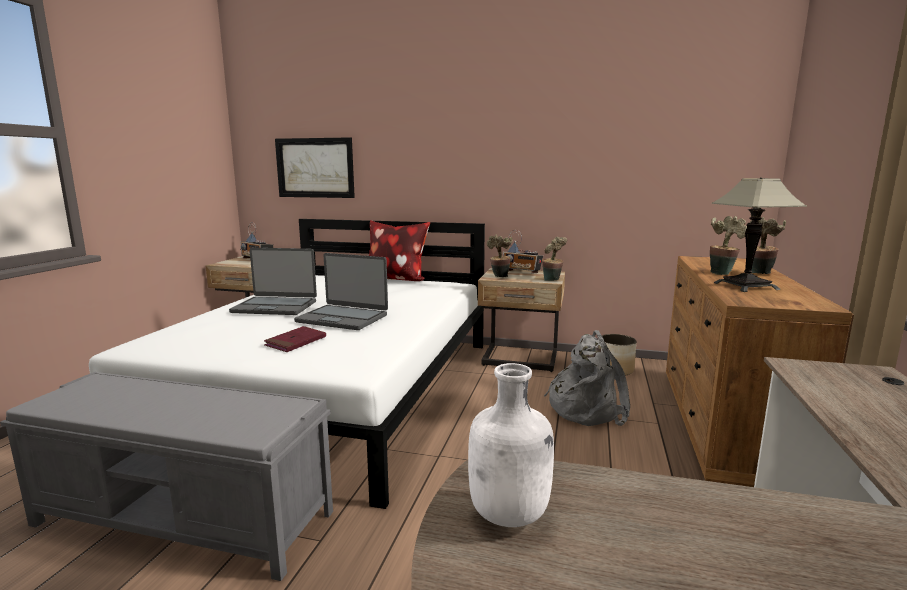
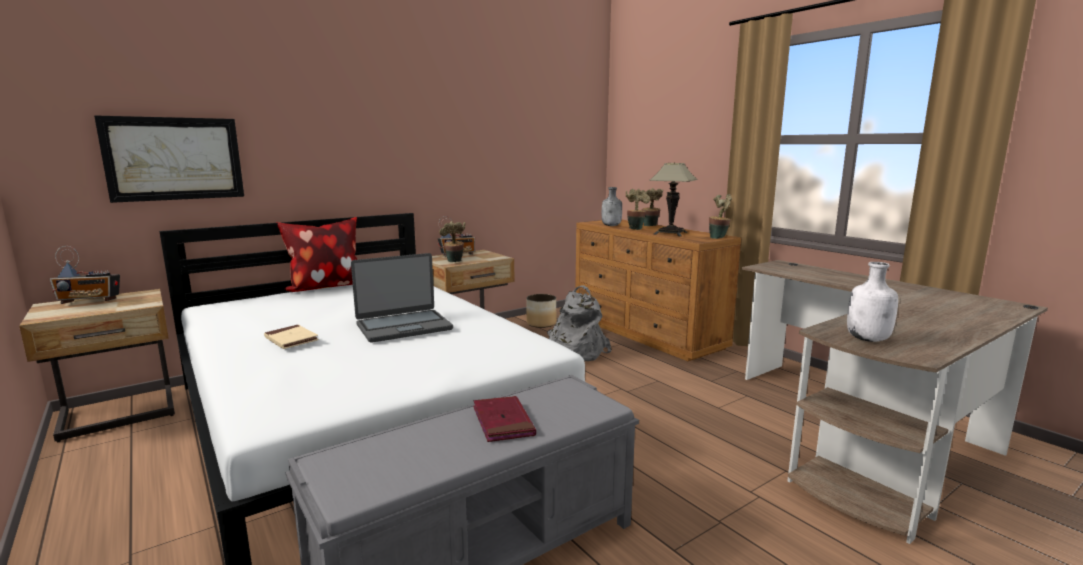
camera: 50 degrees left, 0 degrees up
(275, 307) = (291, 340): laptop -> beige book
(296, 342) = (429, 354): red book -> red book (503, 422)
(552, 280) = (499, 257): potted plant -> potted plant (719, 238)
(704, 265) = (611, 226): none -> grey bottle

